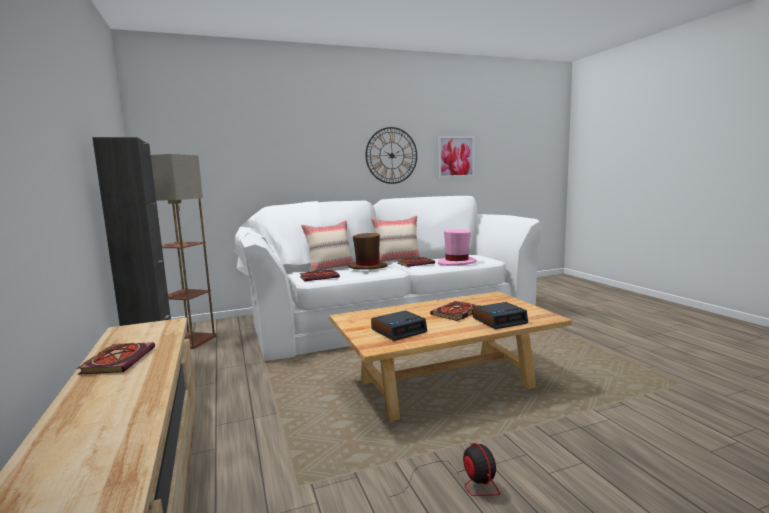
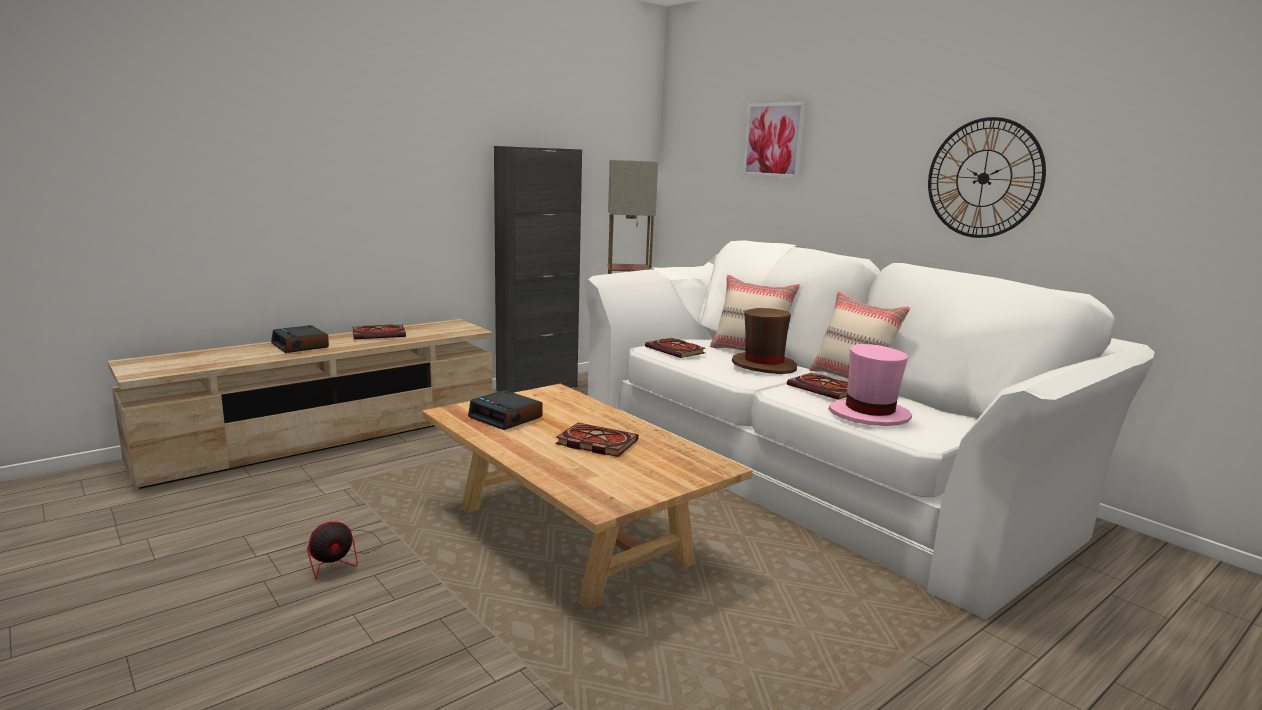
camera: 70 degrees right, 5 degrees up
(456, 156) = (1161, 193): picture -> picture (774, 140)
(499, 320) = (568, 470): alarm clock -> alarm clock (301, 345)

